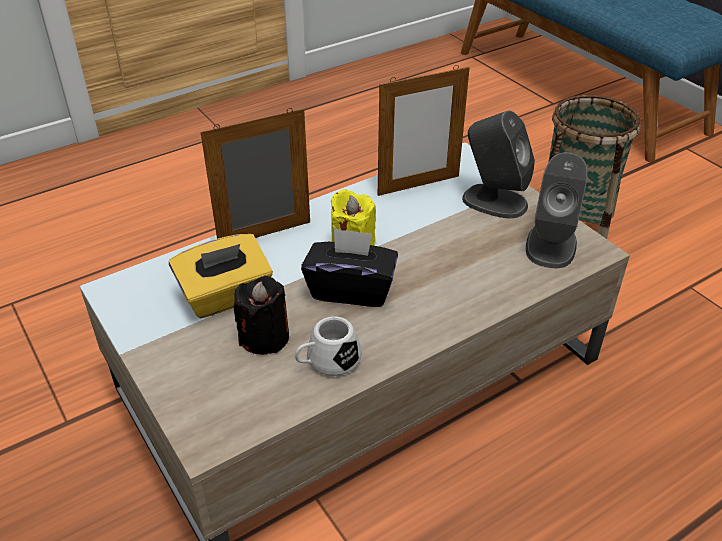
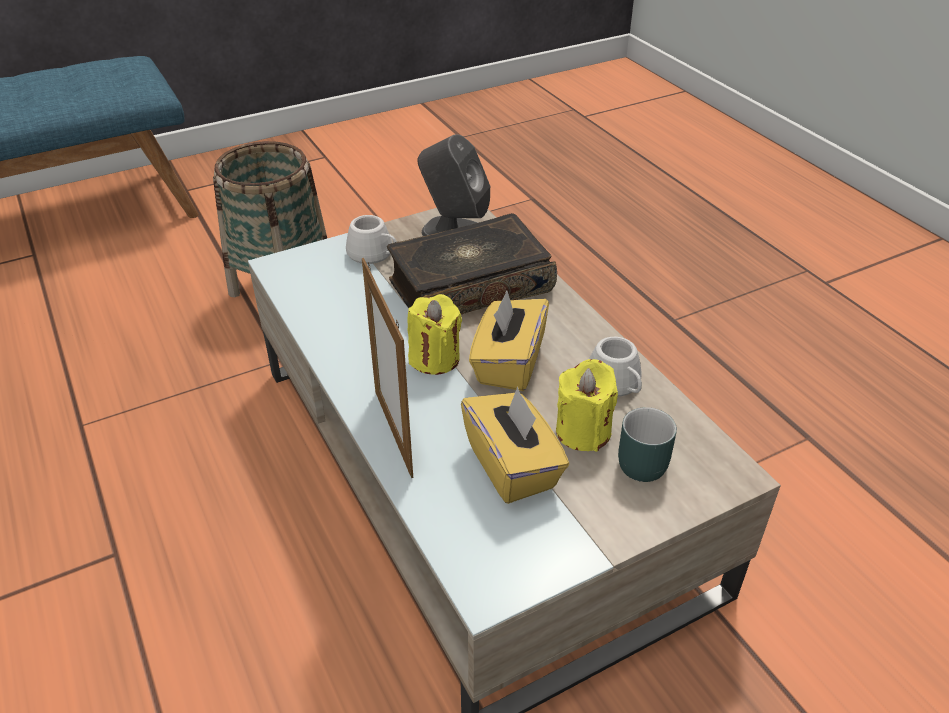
camera: 85 degrees left, 0 degrees up
(230, 374) = (640, 458): none -> turquoise mug
(264, 337) = (583, 431): black candle -> yellow candle
(351, 289) = (508, 363): black tissue box -> yellow tissue box
(418, 185) = (327, 301): picture frame -> none
(463, 260) = (469, 285): none -> book
(493, 201) = (375, 255): grey speaker -> white mug

